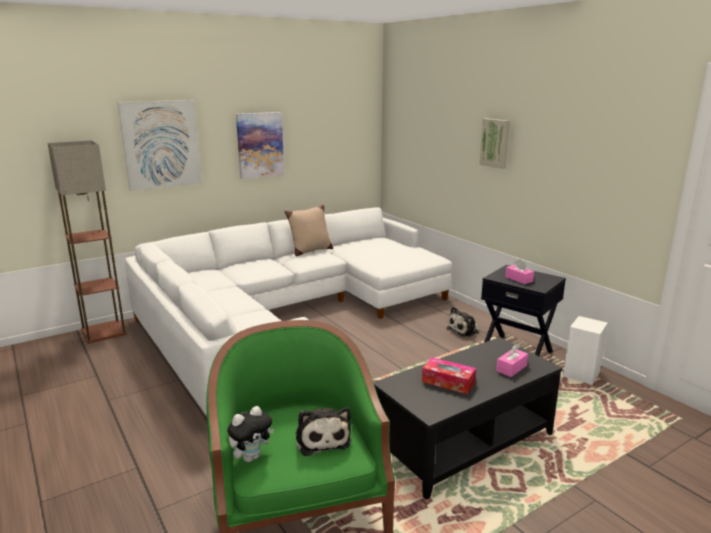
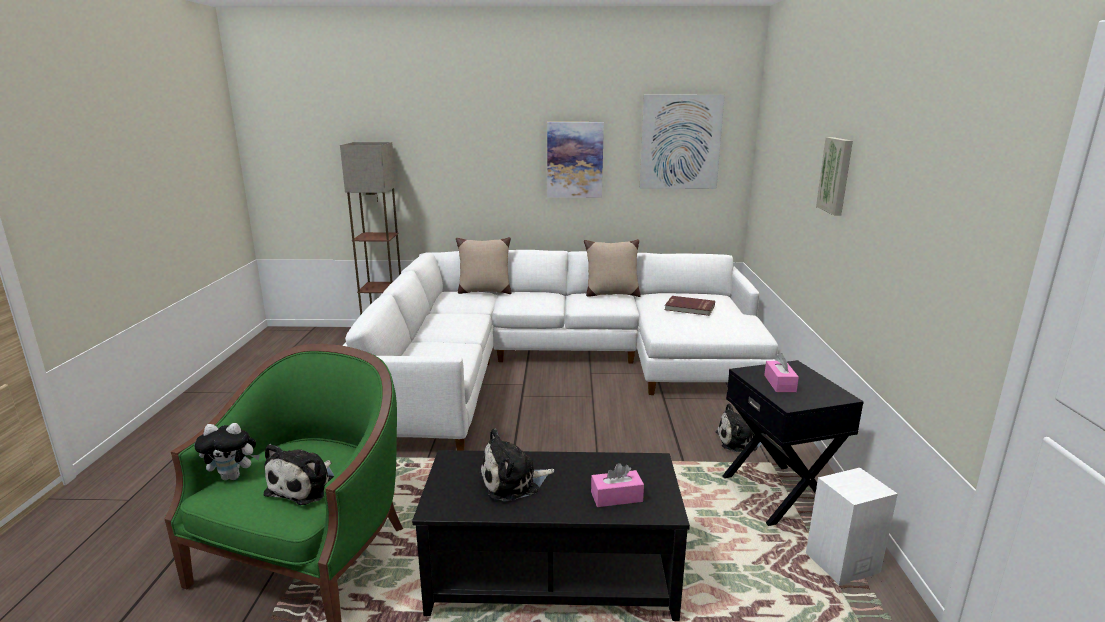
camera: 35 degrees right, 0 degrees up
(161, 144) = (461, 151): picture -> picture (680, 142)
(208, 269) = (484, 291): none -> beige pillow
(378, 249) = (689, 308): none -> red book
(448, 382) = (513, 482): tissue box -> plush toy

